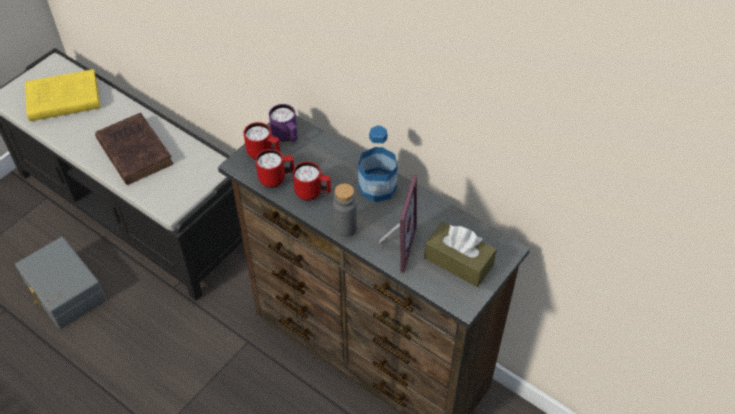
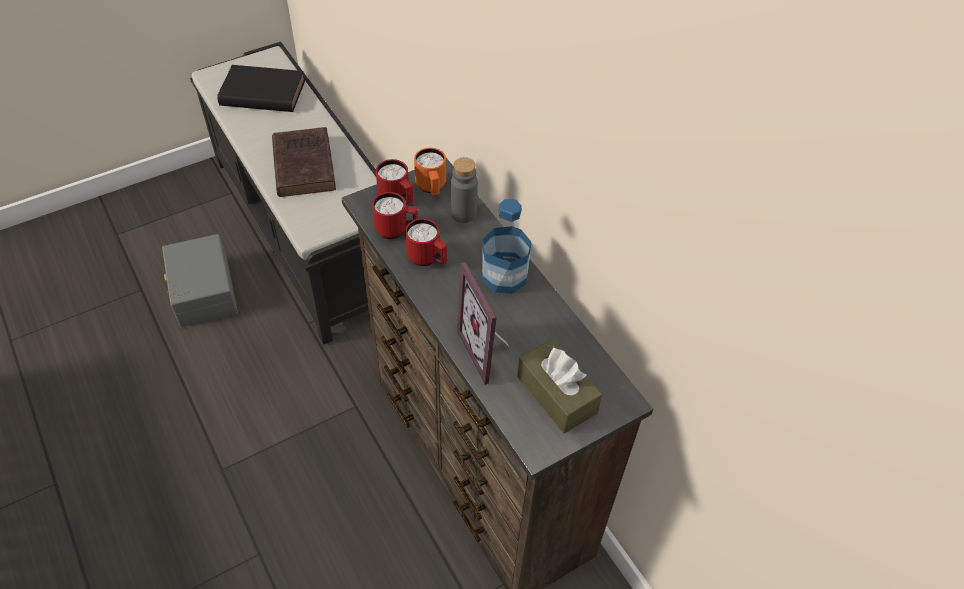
camera: 20 degrees right, 0 degrees up
(61, 99) = (260, 93): yellow book -> black book
(286, 137) = (431, 188): purple mug -> orange mug
(345, 228) = (443, 310): grey bottle -> grey bottle (463, 213)
(394, 247) = (489, 351): picture frame -> picture frame turned 120 degrees clockwise

